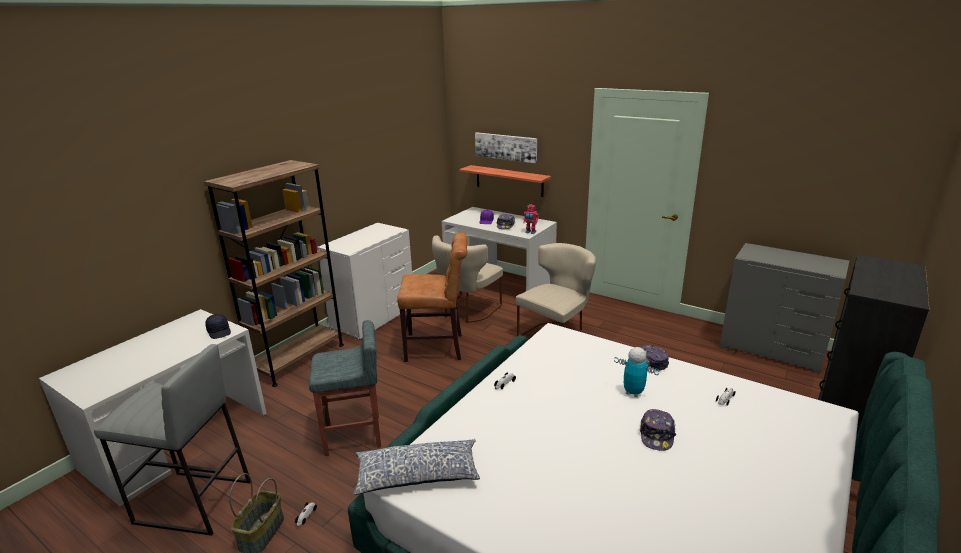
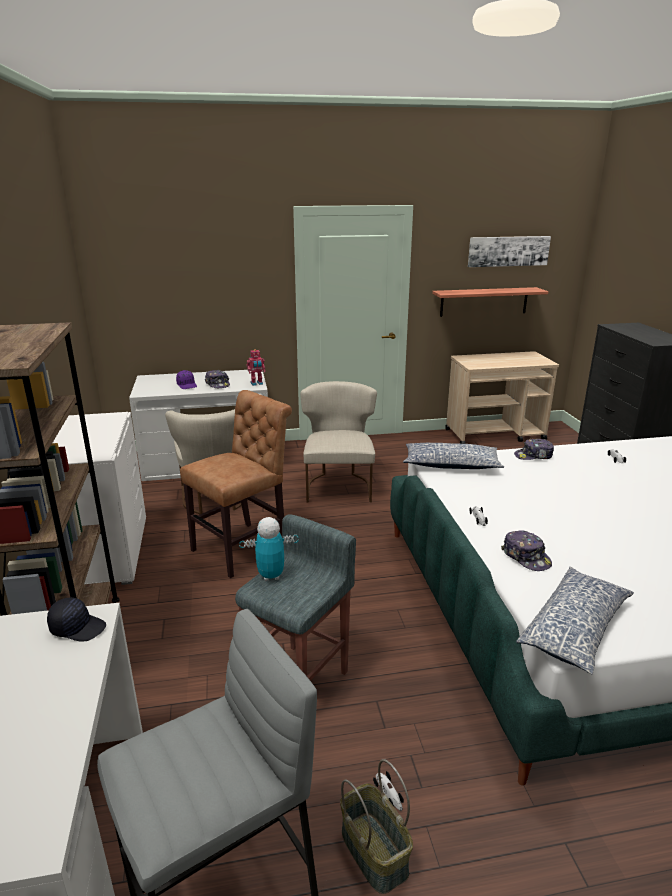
camera: 45 degrees left, 0 degrees up
(506, 147) = (180, 289): picture -> picture (508, 251)
(509, 180) = (189, 331): shelf -> shelf (484, 301)
(564, 340) = (451, 465): none -> pillow
(633, 392) = (566, 480): toy robot -> toy robot (270, 576)
(657, 435) = (633, 500): cap -> cap (526, 557)
(772, 349) = (495, 434): grey dresser -> beige cart

